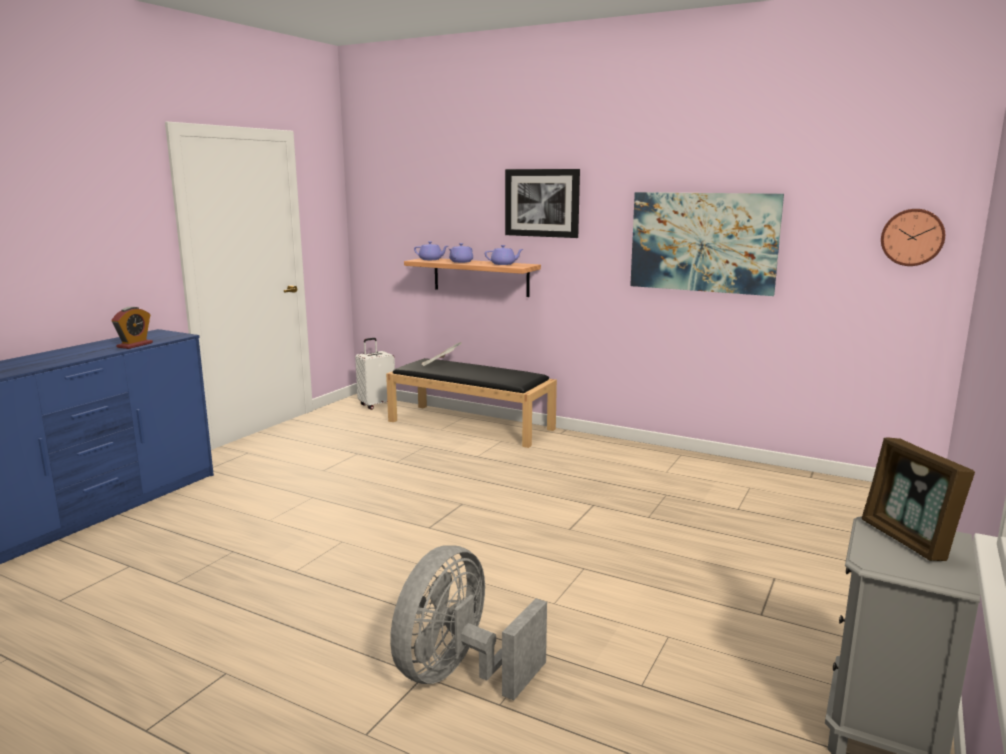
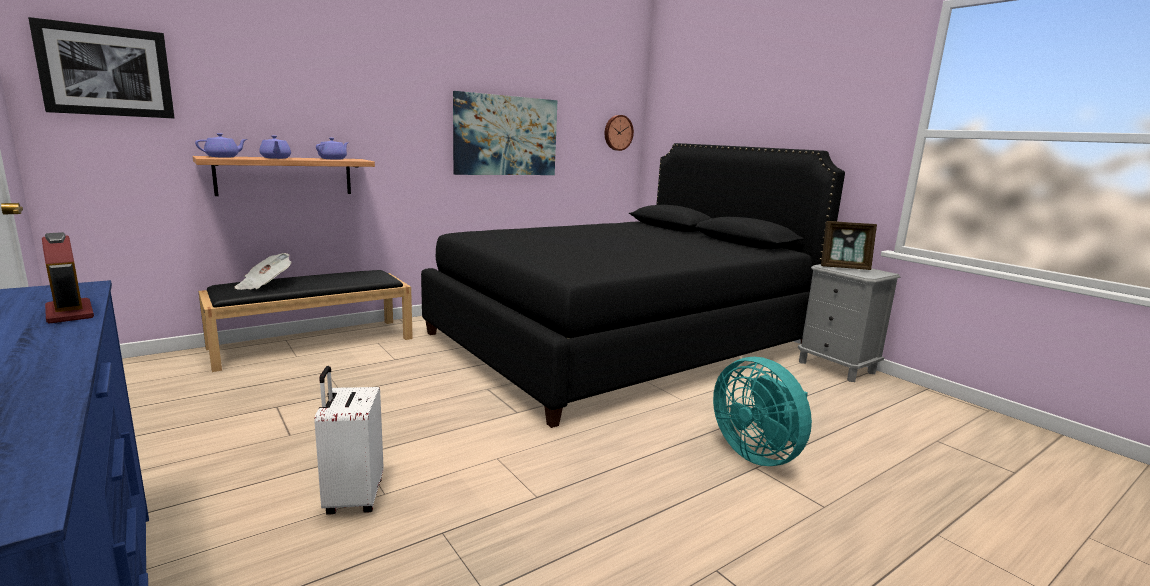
camera: 65 degrees left, 0 degrees up
(377, 405) = (141, 365): white suitcase -> white suitcase (352, 498)
(459, 674) = (758, 453): grey fan -> turquoise fan
(542, 203) = (359, 94): picture -> picture (106, 71)
(681, 533) = (619, 341): none -> black bed

